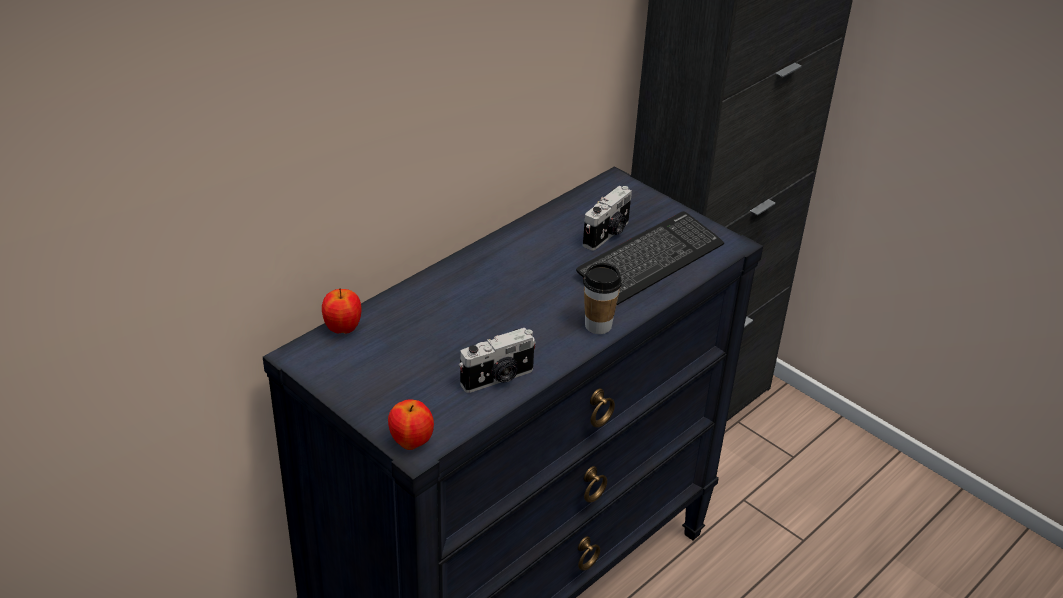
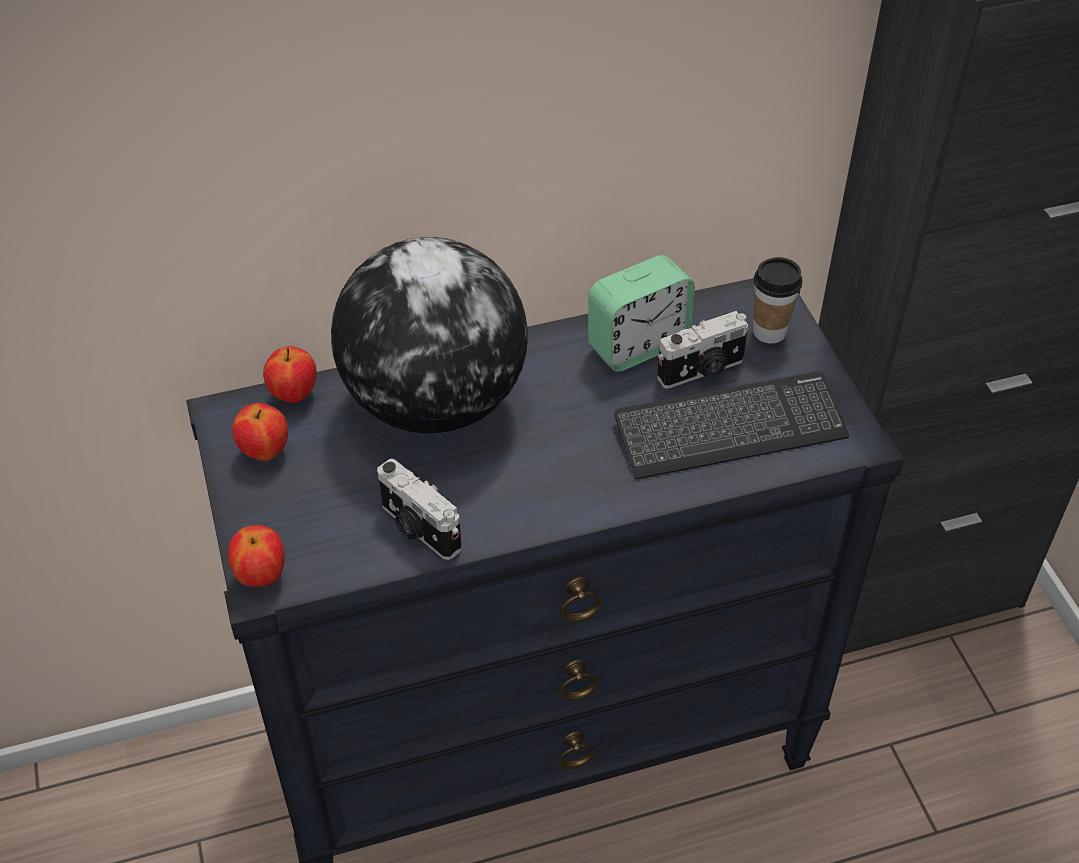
camera: 30 degrees right, 10 degrees up
(350, 369) = (265, 452): none -> apple
(447, 302) = (434, 401): none -> globe
(498, 379) = (418, 529): camera -> camera turned 45 degrees clockwise
(556, 232) = (638, 345): none -> alarm clock
(598, 325) = (592, 500): cup -> cup (769, 332)

